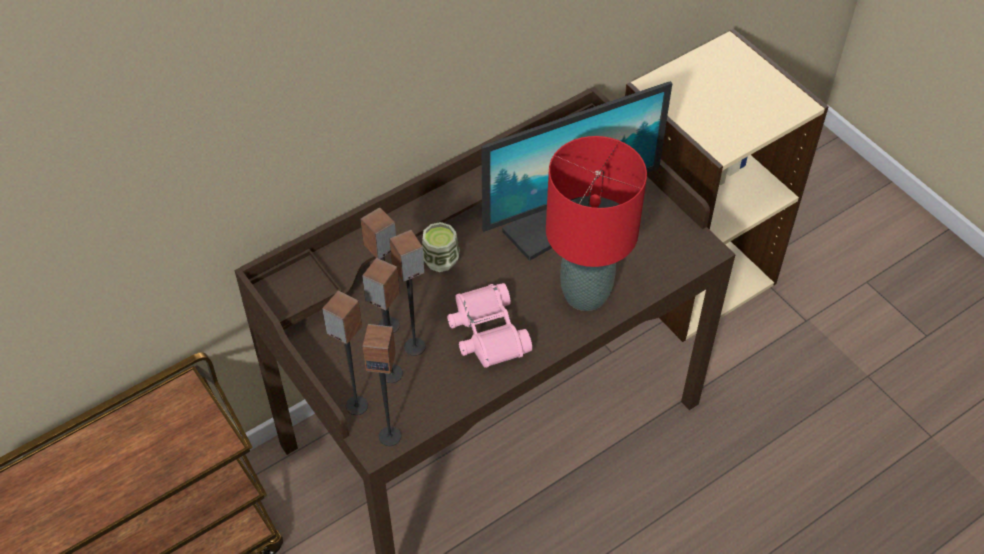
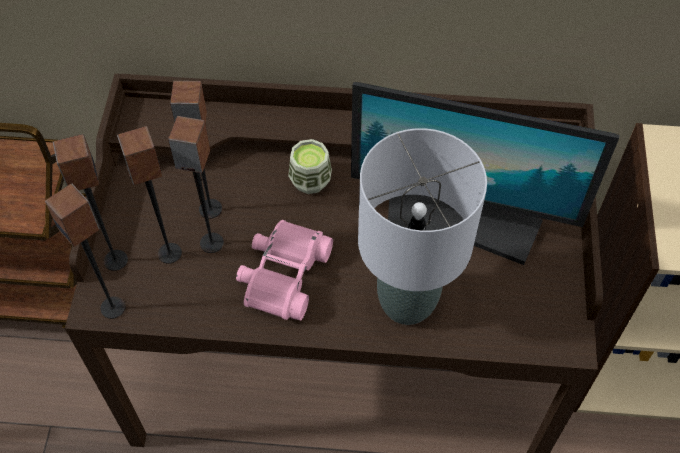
camera: 40 degrees right, 5 degrees up
(586, 294) = (406, 303): red table lamp -> grey table lamp

